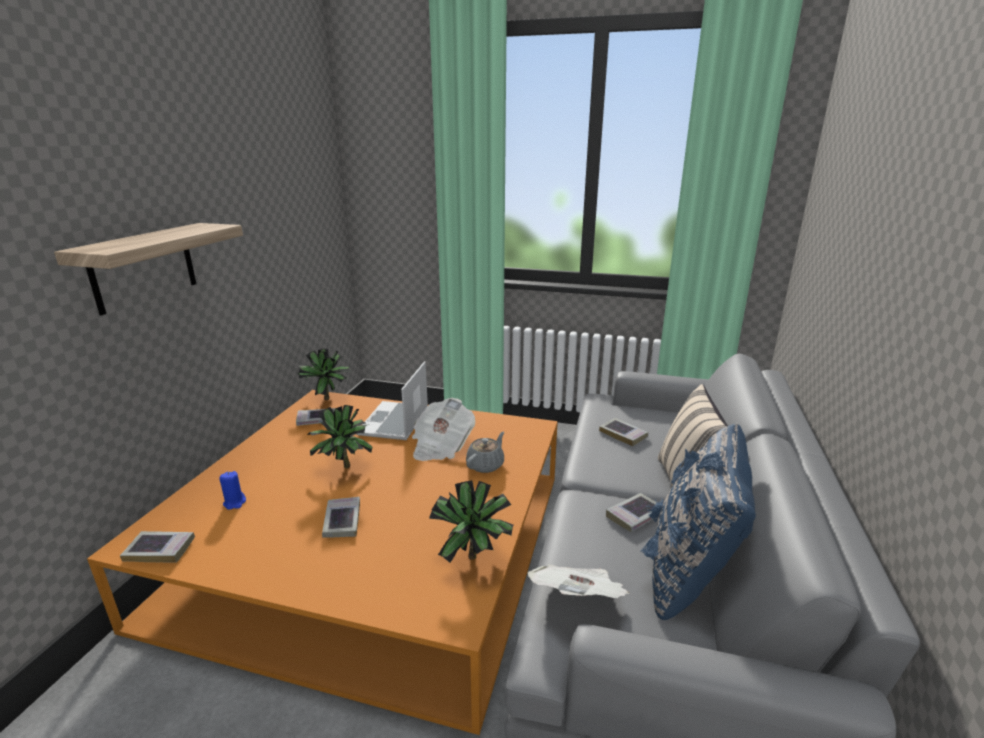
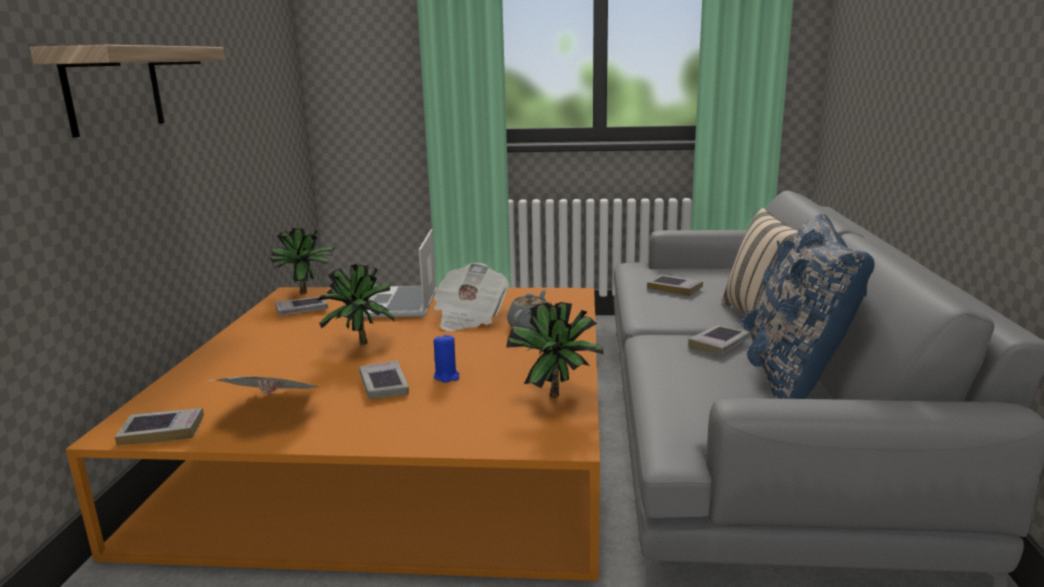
camera: 10 degrees left, 5 degrees down
(235, 503) = (237, 385): blue candle -> blue candle (446, 377)
(578, 600) = (691, 408): newspaper -> newspaper (274, 409)

